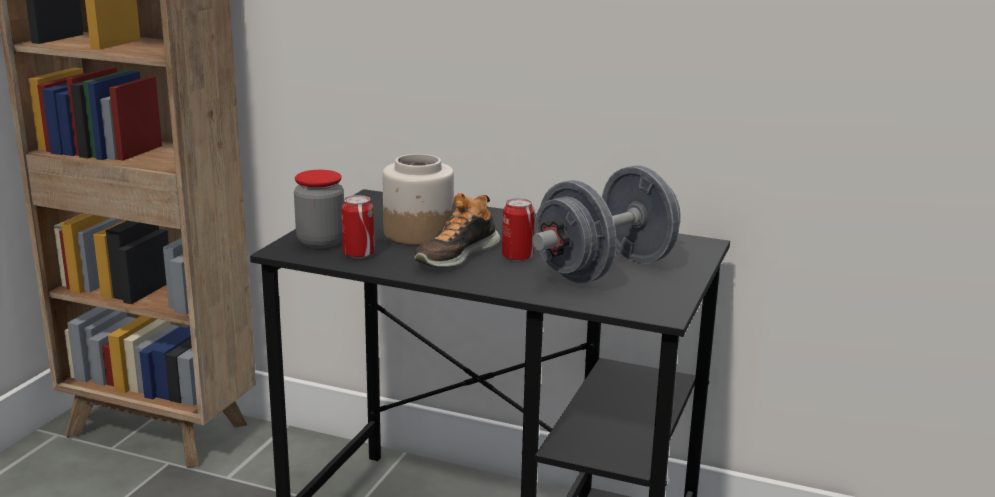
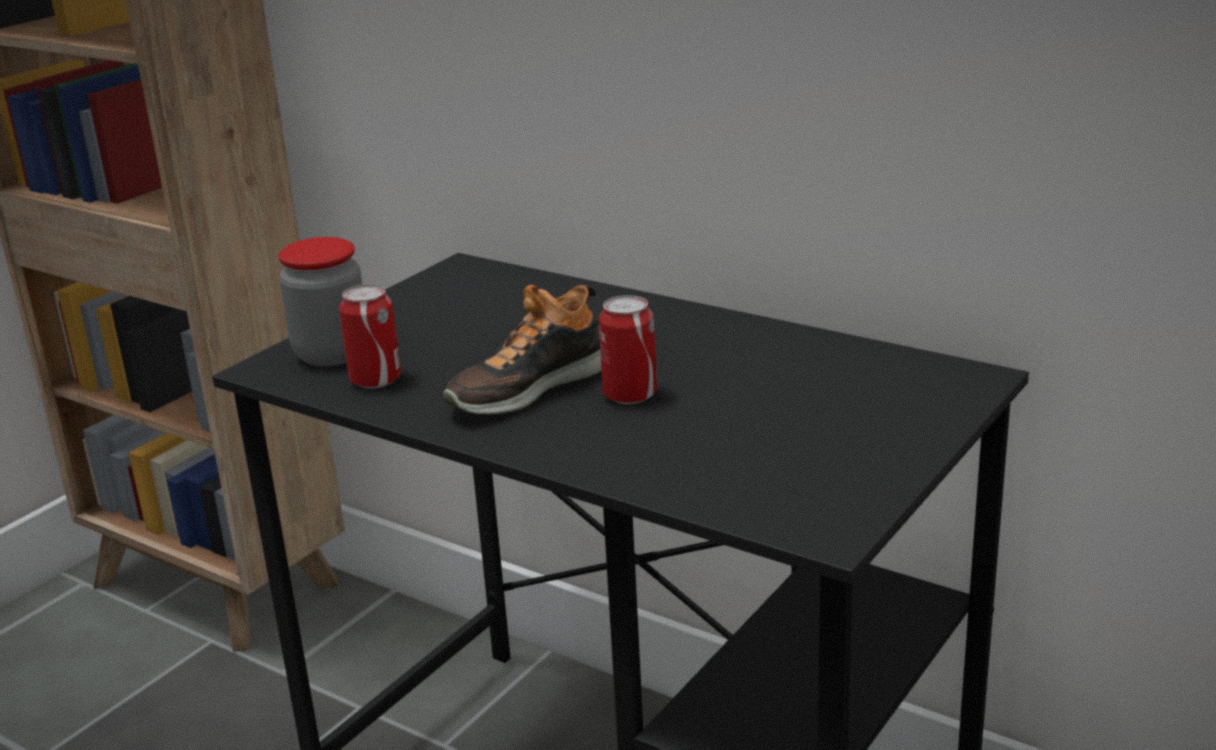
camera: 15 degrees right, 5 degrees up
(417, 233) = (492, 340): jar -> none
(605, 269) = (768, 428): grey dumbbell -> none

